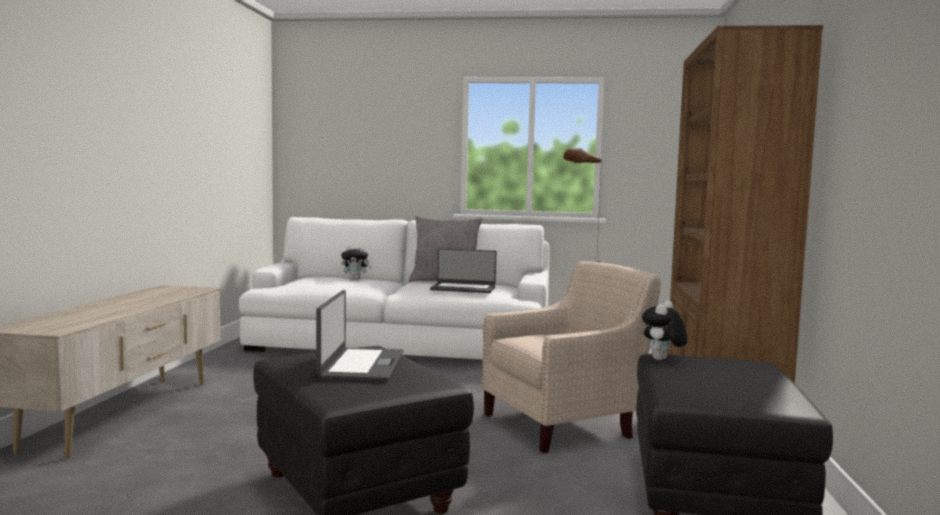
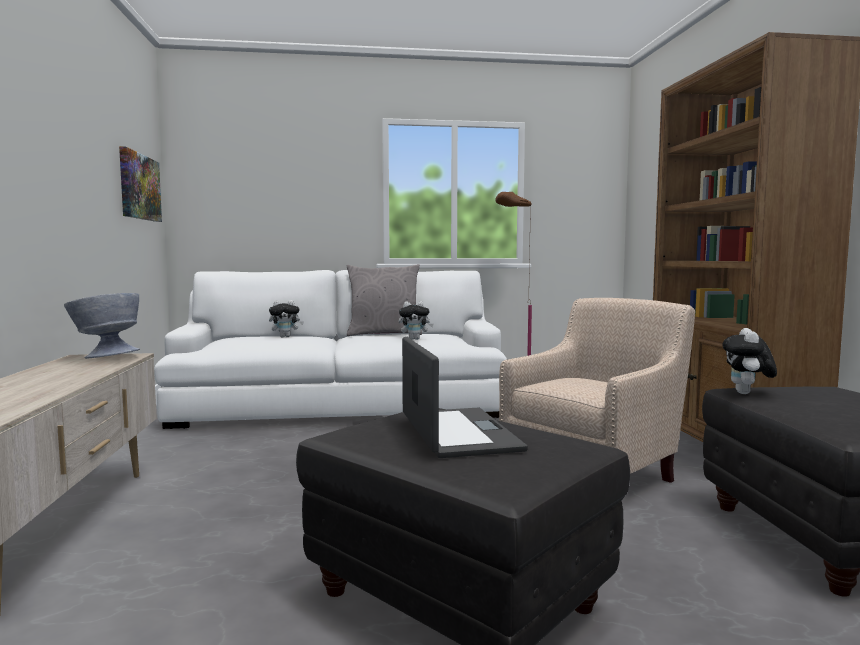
camera: 15 degrees left, 0 degrees up
(183, 289) = (106, 357): none -> grey bowl
(244, 145) = (139, 187): none -> picture
(463, 288) = (415, 339): laptop -> plush toy

